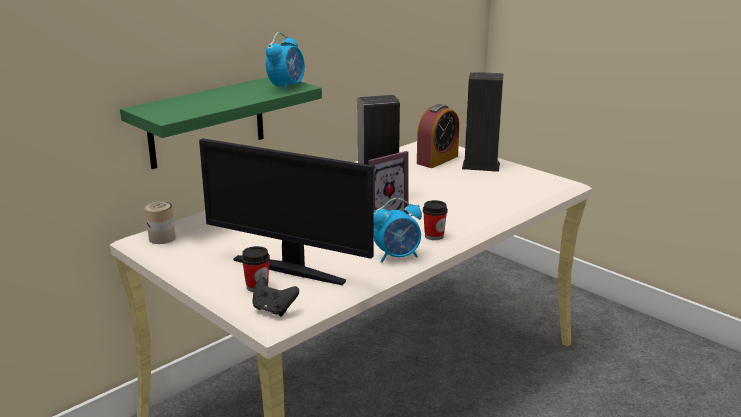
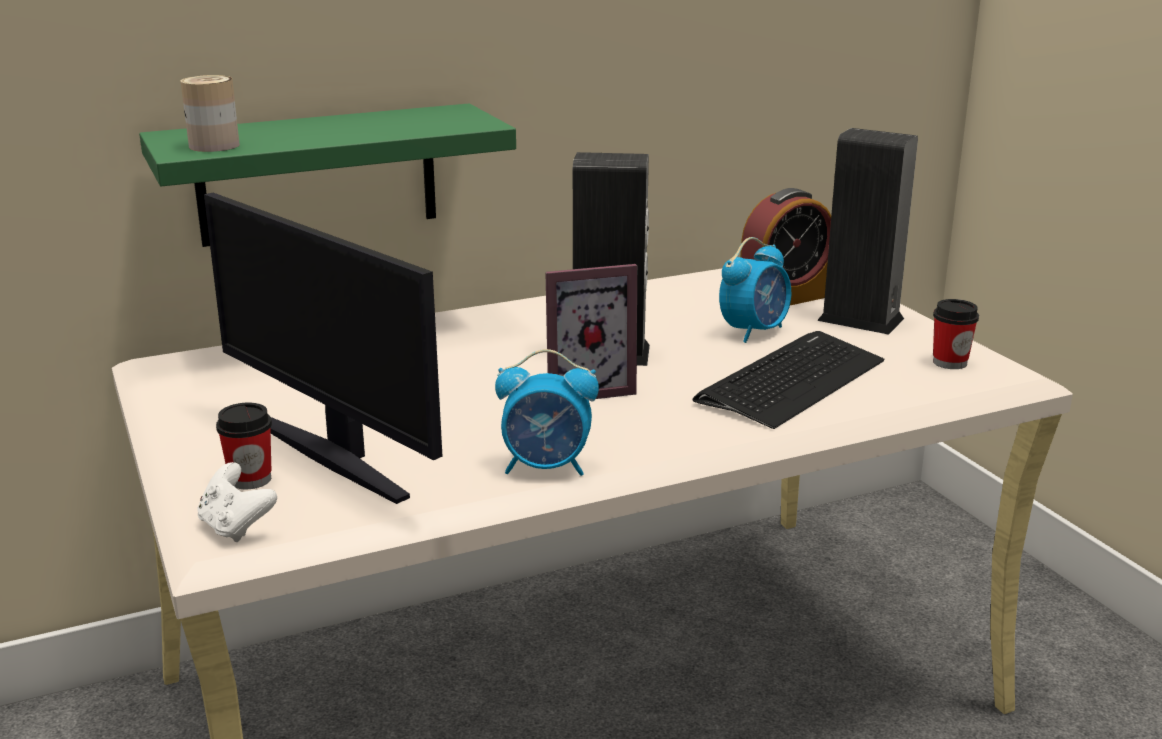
camera: 20 degrees right, 0 degrees up
(162, 238) = (186, 369): can -> can (214, 146)
(273, 310) = (236, 527): black game controller -> white game controller
(286, 87) = (454, 123): alarm clock -> alarm clock (754, 331)
(434, 236) = (652, 439): cup -> cup (950, 362)
(473, 199) = (791, 381): none -> keyboard

